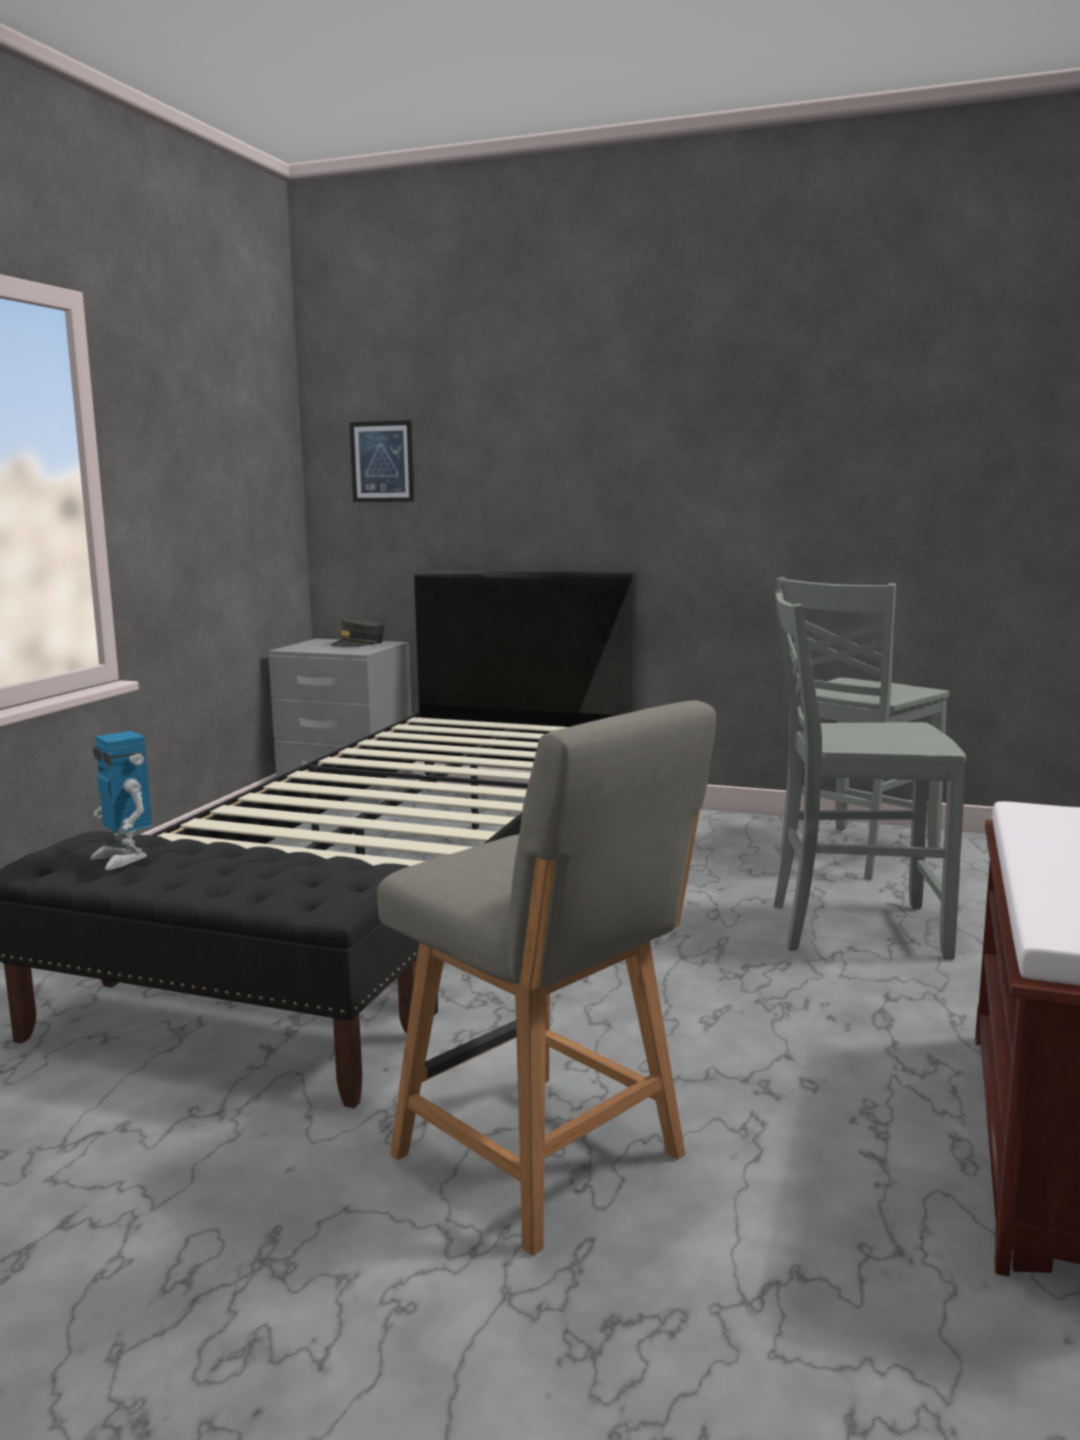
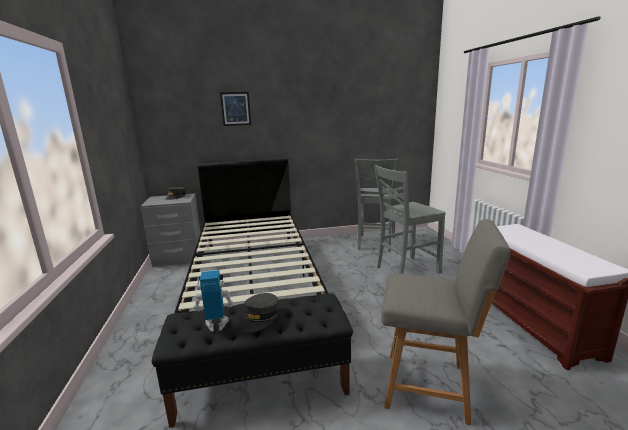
camera: 30 degrees left, 5 degrees up
(124, 858) = (216, 325): toy robot -> toy robot turned 150 degrees clockwise
(207, 866) = (260, 318): none -> grey cap
(382, 461) = (175, 120): picture -> picture (235, 108)

